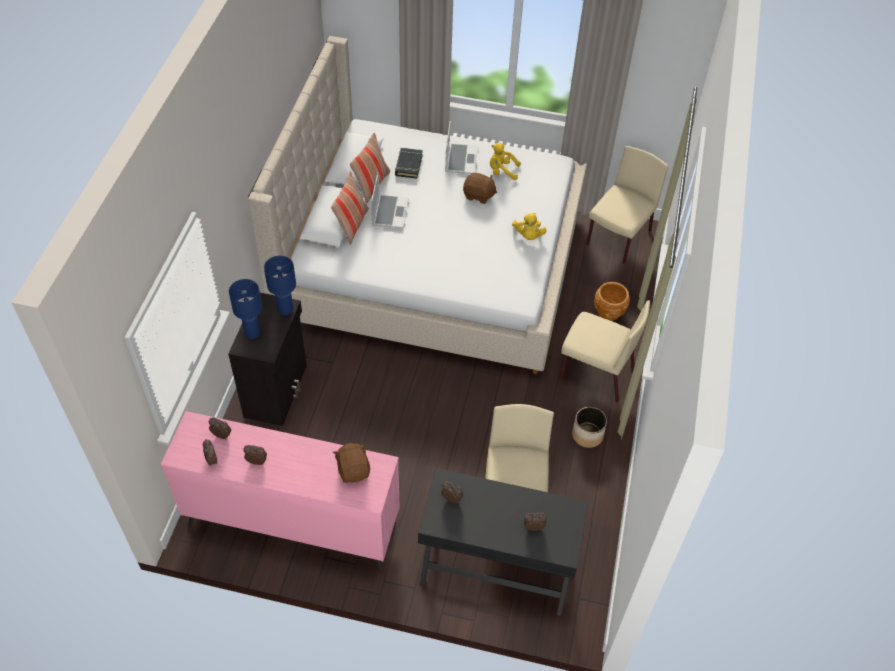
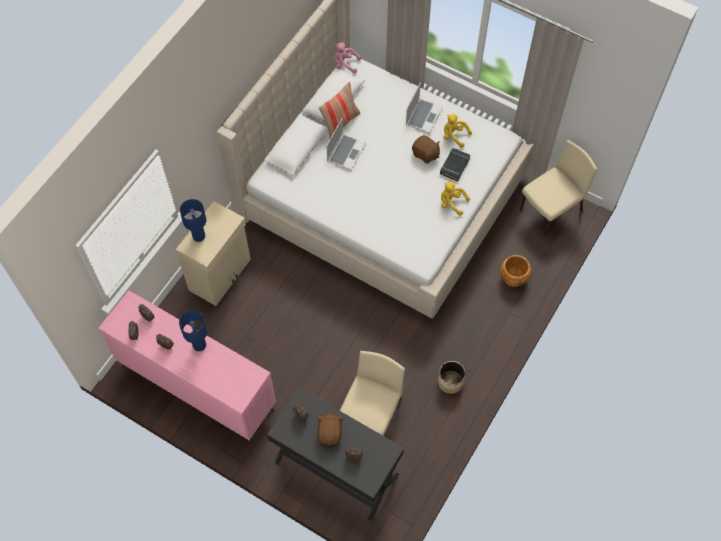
camera: 20 degrees right, 10 degrees up
(277, 390) = (221, 275): black cabinet -> beige cabinet
(286, 309) = (230, 223): blue table lamp -> blue table lamp (200, 345)
(352, 225) = (311, 156): pillow -> none
(353, 470) = (234, 373): brown plush toy -> brown plush toy (330, 432)
(354, 129) = (345, 64): none -> pink plush toy
(408, 165) = (377, 111): black book -> black book (454, 166)
(528, 235) = (451, 203): yellow plush toy -> yellow plush toy turned 105 degrees clockwise
(595, 372) = (479, 329): beige chair -> none

